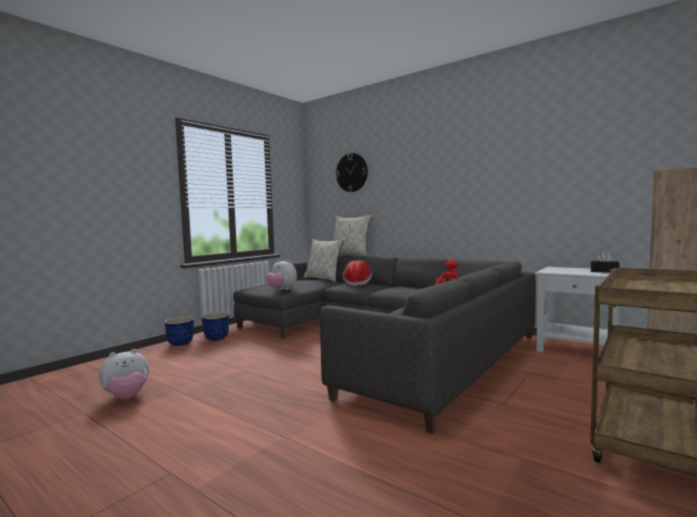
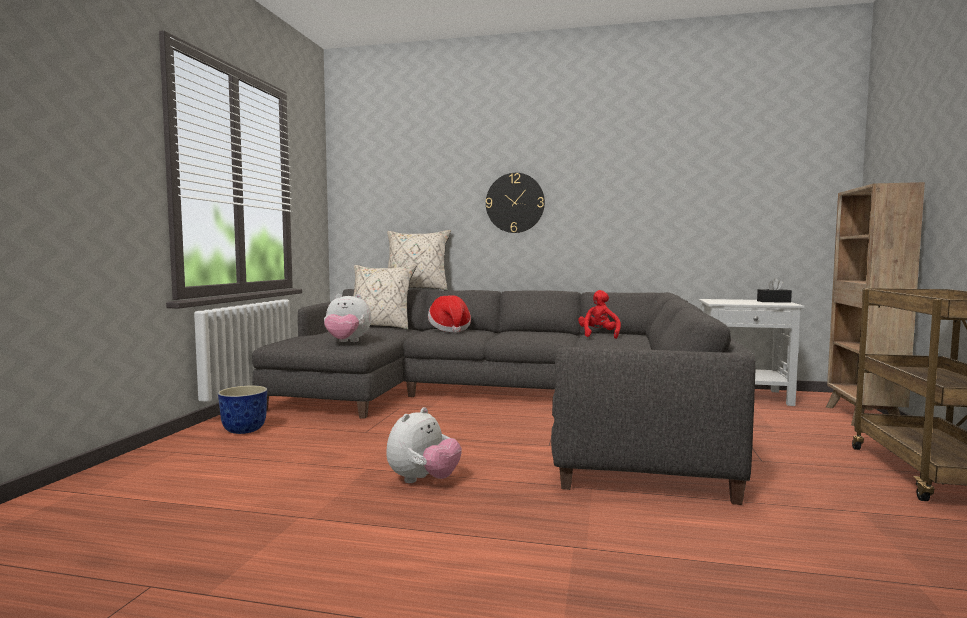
camera: 25 degrees left, 0 degrees up
(127, 397) = (210, 544): plush toy -> plush toy (423, 480)
(181, 343) = (184, 445): planter -> none
(351, 172) = (415, 166): wall clock -> wall clock (515, 203)

